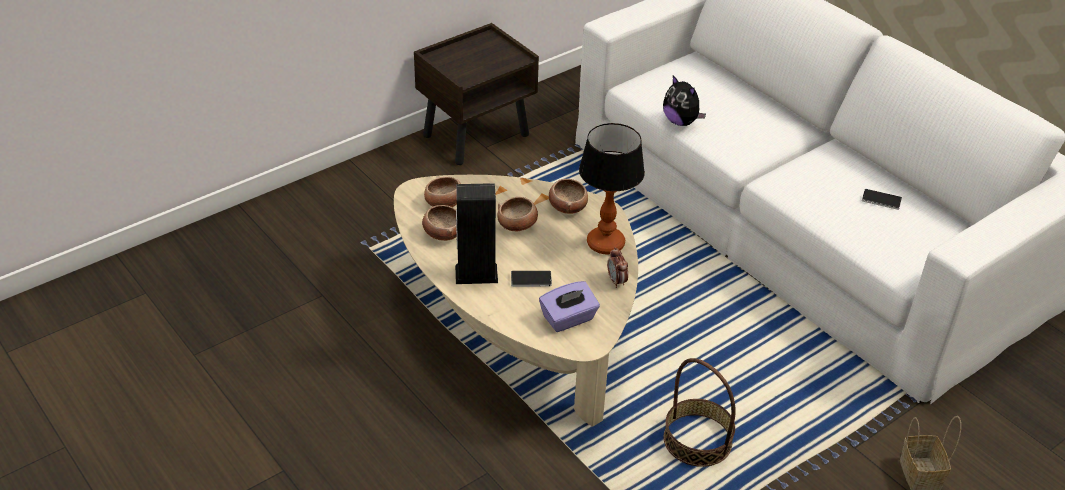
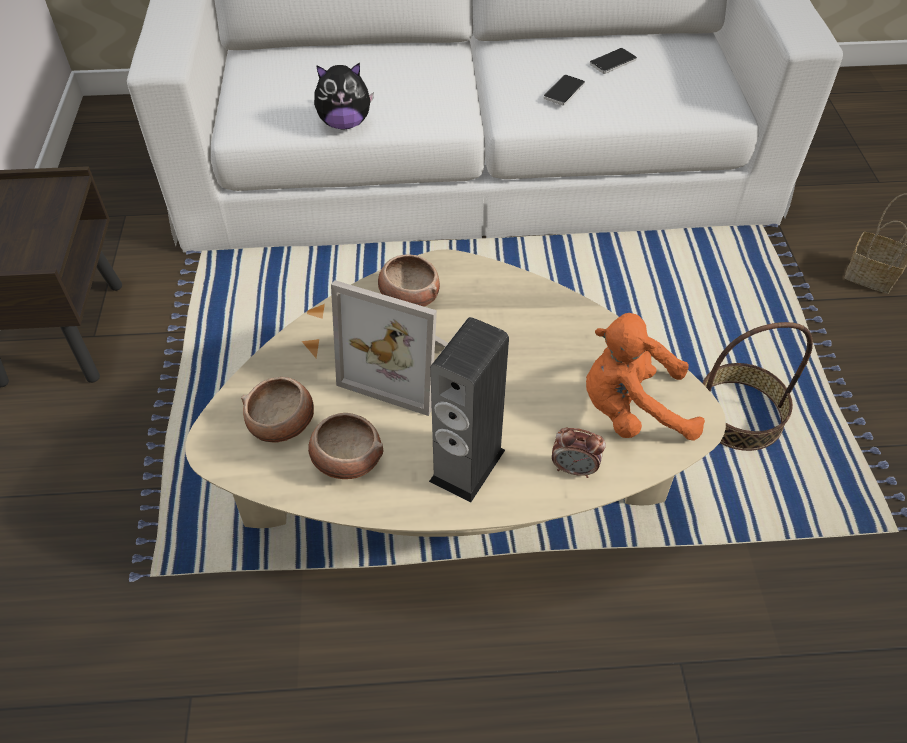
camera: 55 degrees left, 10 degrees up
(517, 225) = (402, 365): bowl -> picture frame
(531, 279) = (525, 409): phone -> phone (564, 91)
(568, 319) = (631, 410): purple tissue box -> orange plush toy
(605, 243) = (510, 298): table lamp -> none
(616, 281) = (590, 325): alarm clock -> alarm clock (574, 469)

